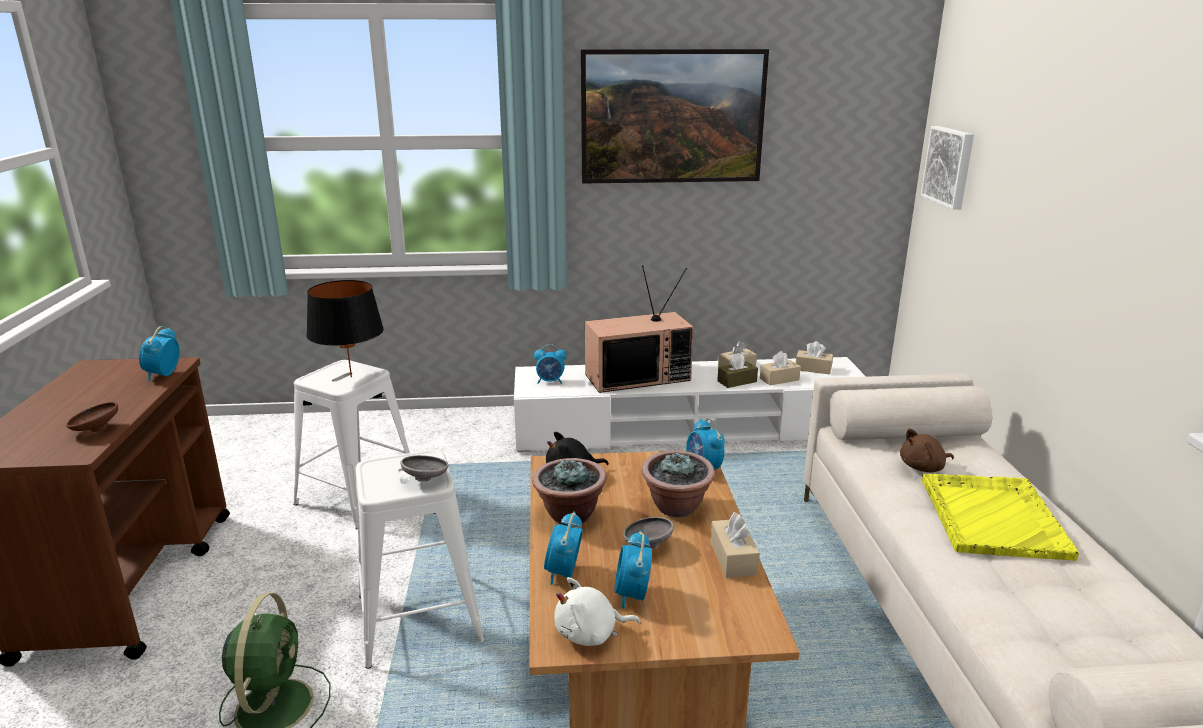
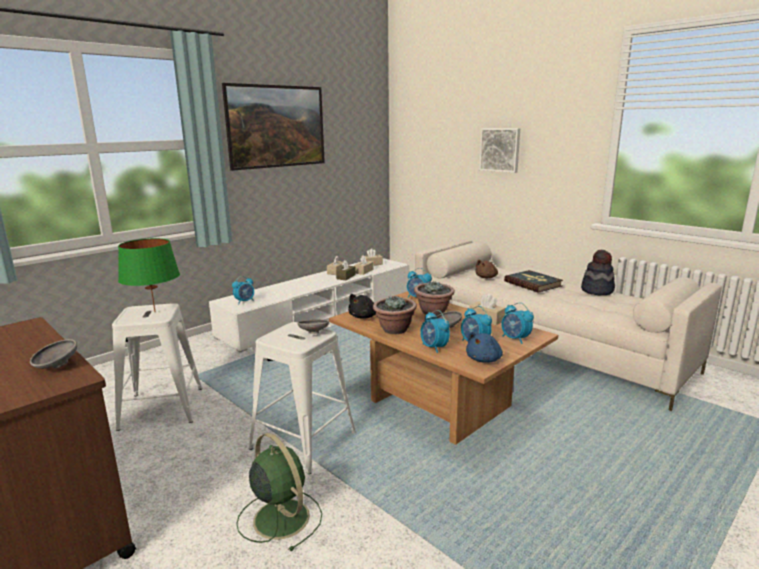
camera: 40 degrees left, 5 degrees down
(95, 430) = (56, 366): brown bowl -> grey bowl
(163, 375) = (35, 331): alarm clock -> alarm clock (515, 339)
(351, 376) = (155, 312): black table lamp -> green table lamp
(590, 634) = (484, 359): white plush toy -> blue plush toy
(638, 376) = (292, 287): television -> none
(950, 166) = (413, 147): picture -> picture (500, 149)
(992, 517) = (533, 283): yellow tray -> book
(1117, 591) = (597, 290): none -> hat

